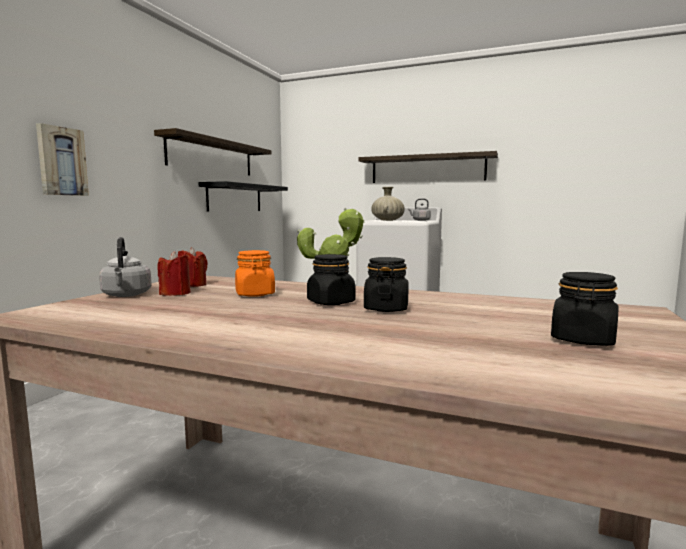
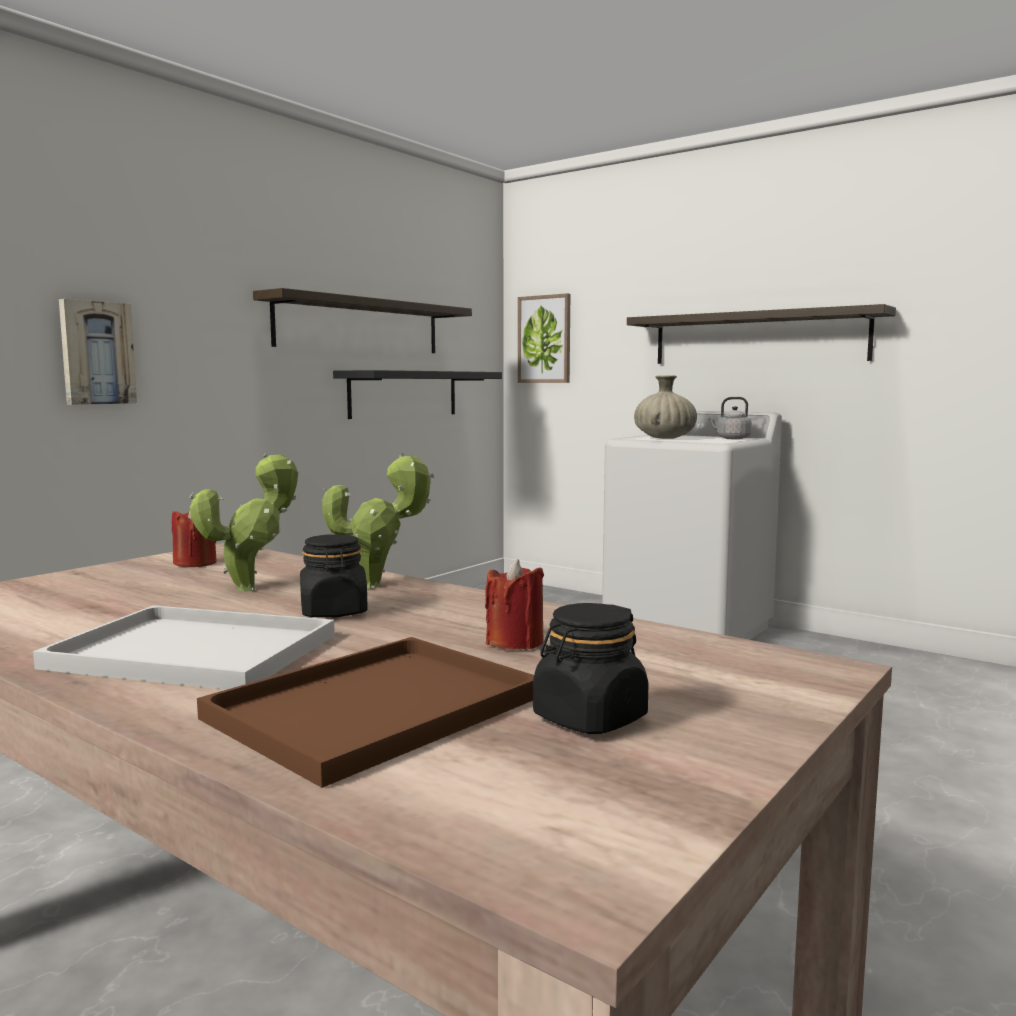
camera: 15 degrees right, 0 degrees up
(126, 295) = (82, 578): grey kettle -> none
(175, 293) = (148, 579): red candle -> red candle (515, 642)
(255, 294) = (252, 588): orange jar -> potted plant
(277, 327) = (187, 651): none -> white tray
(307, 170) = (544, 339): none -> picture
(386, 308) = (394, 630): black jar -> none
(457, 346) = (372, 710): none -> brown tray

